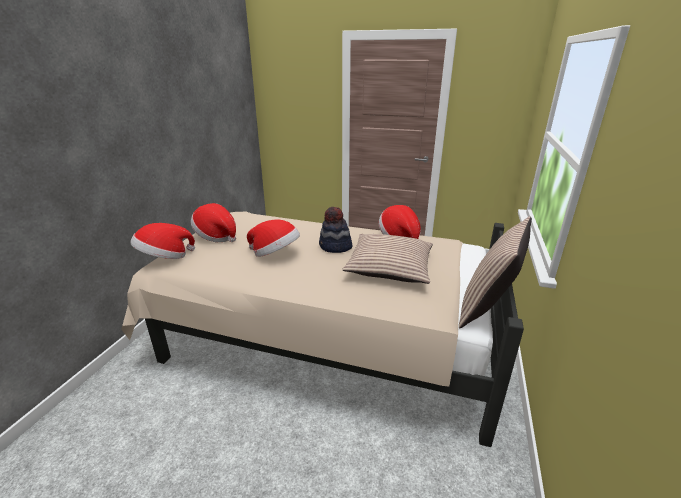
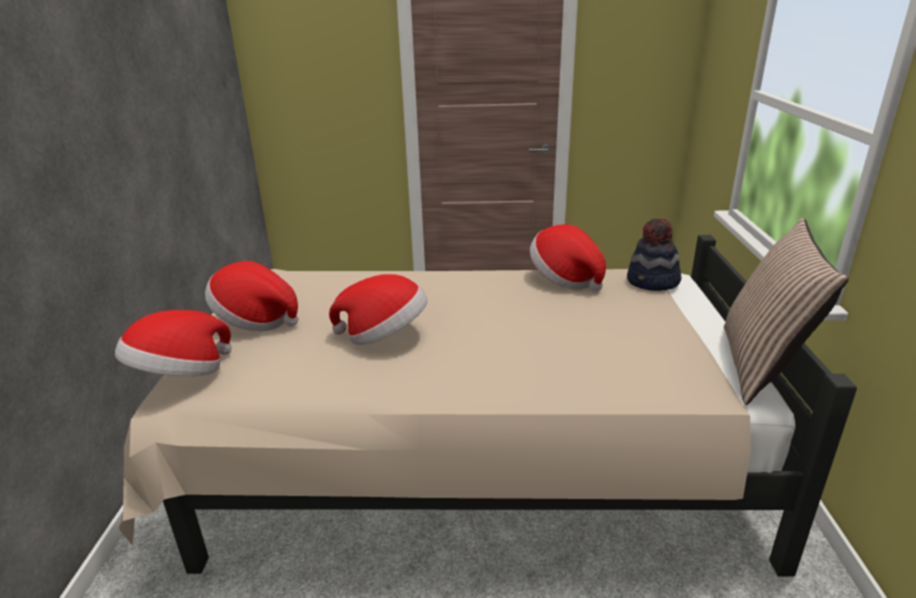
camera: 15 degrees left, 0 degrees up
(335, 247) = (476, 308): hat -> hat (653, 282)
(390, 267) = (584, 327): pillow -> none

